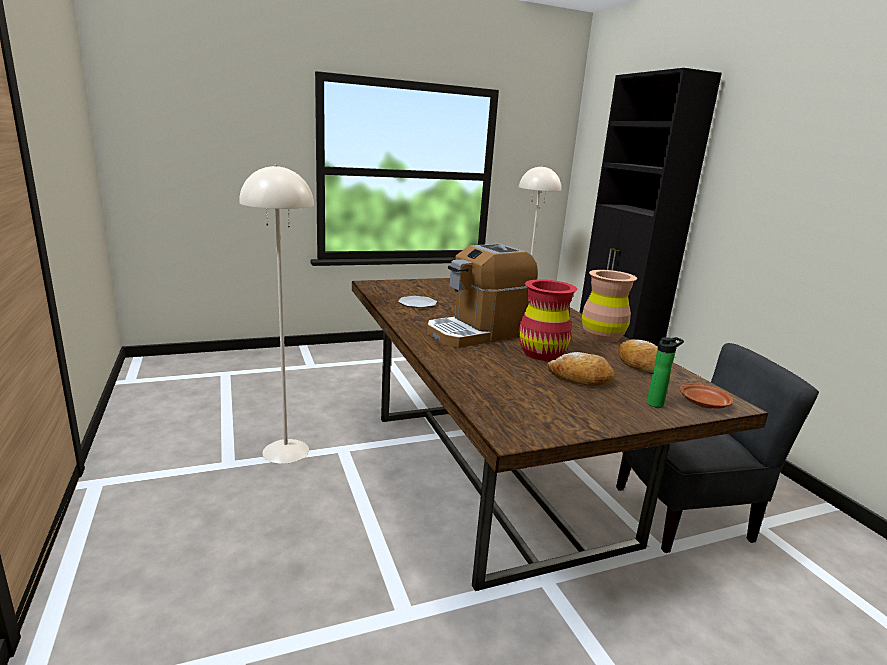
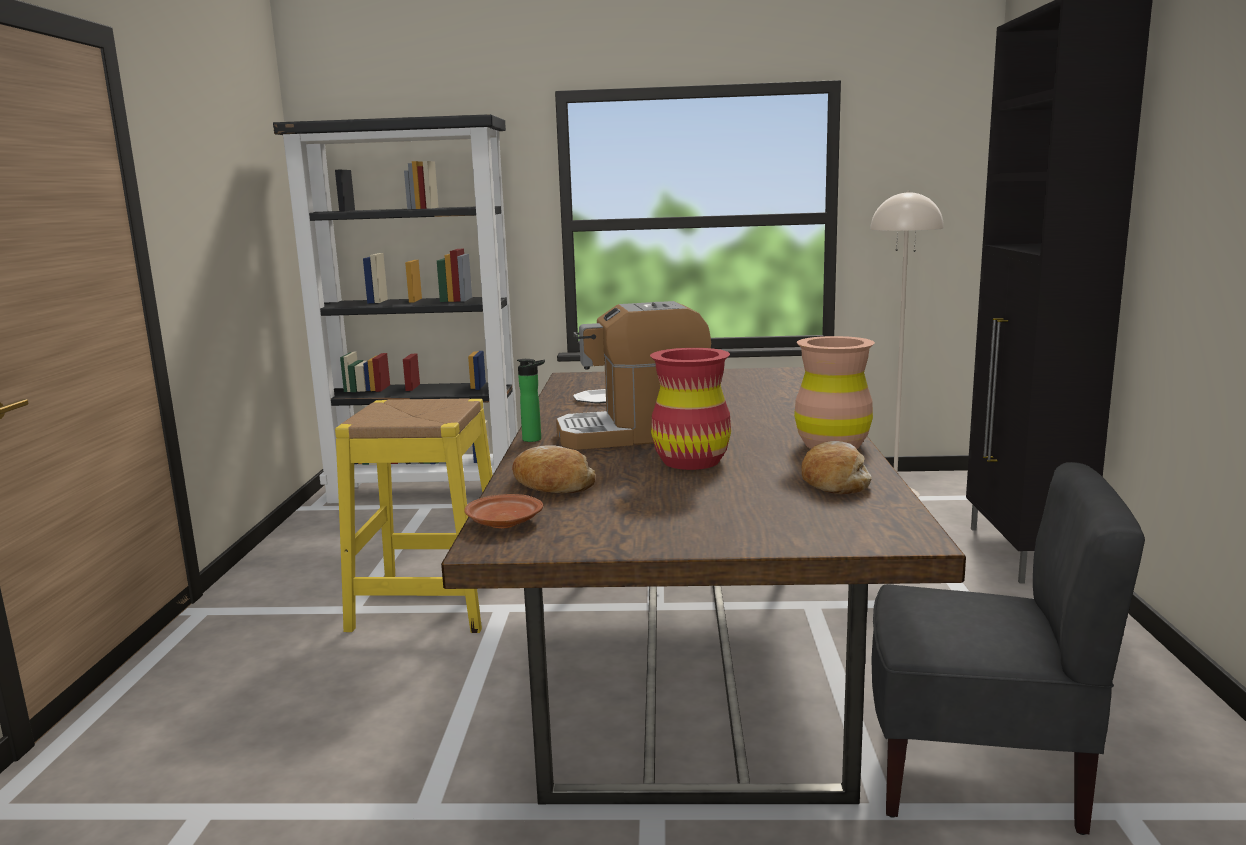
camera: 25 degrees right, 5 degrees down
(217, 361) = (428, 491): none -> black bookcase
(286, 450) = (430, 602): beige floor lamp -> yellow stool
(581, 379) = (701, 492): bread -> bread (552, 484)
(657, 403) = (775, 529): bottle -> bottle (535, 439)
(703, 403) = (858, 535): brown plate -> brown plate (503, 522)

